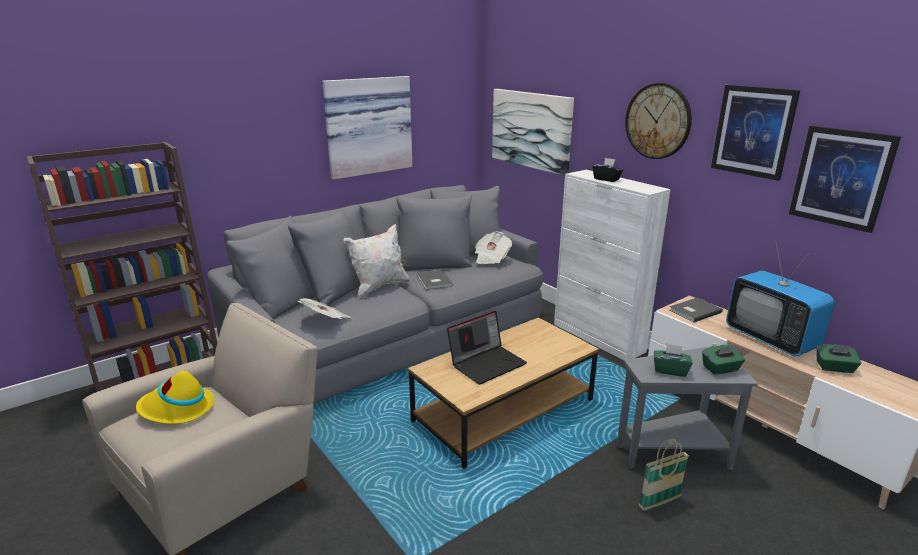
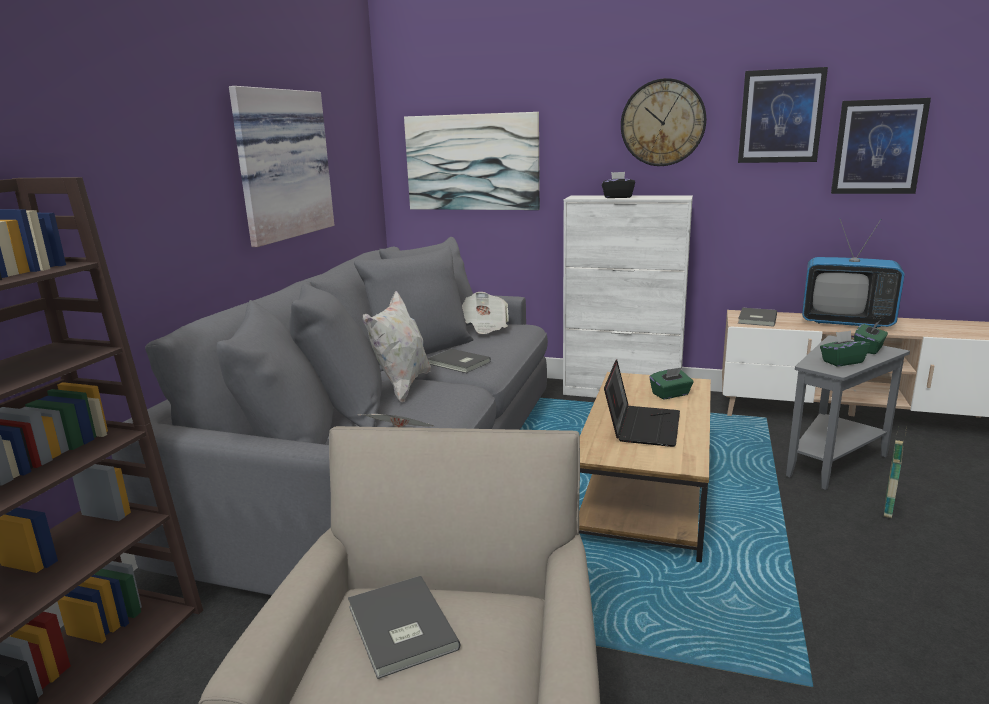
camera: 35 degrees left, 5 degrees down
(177, 409) = (399, 629): yellow hat -> grey book
(834, 368) = (920, 327): green tissue box -> green tissue box (670, 394)

